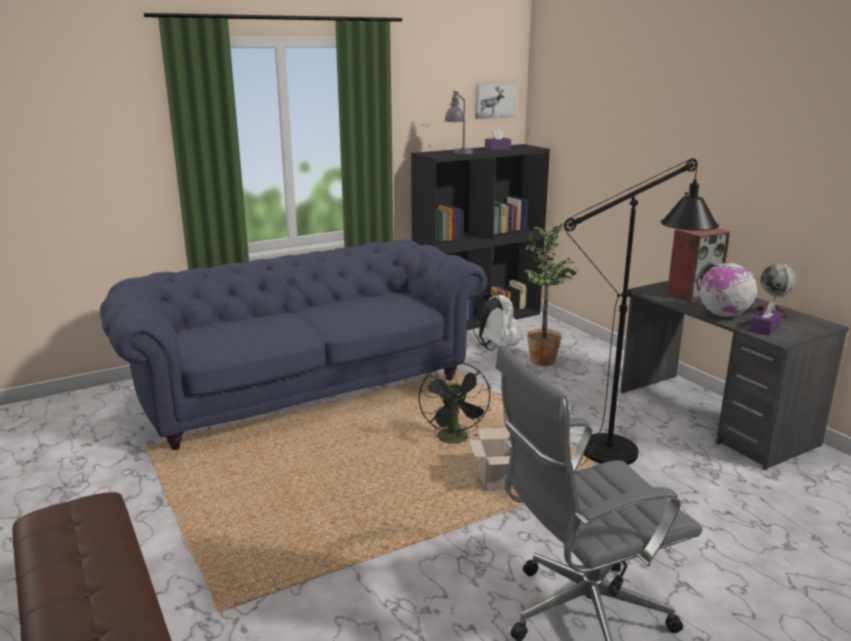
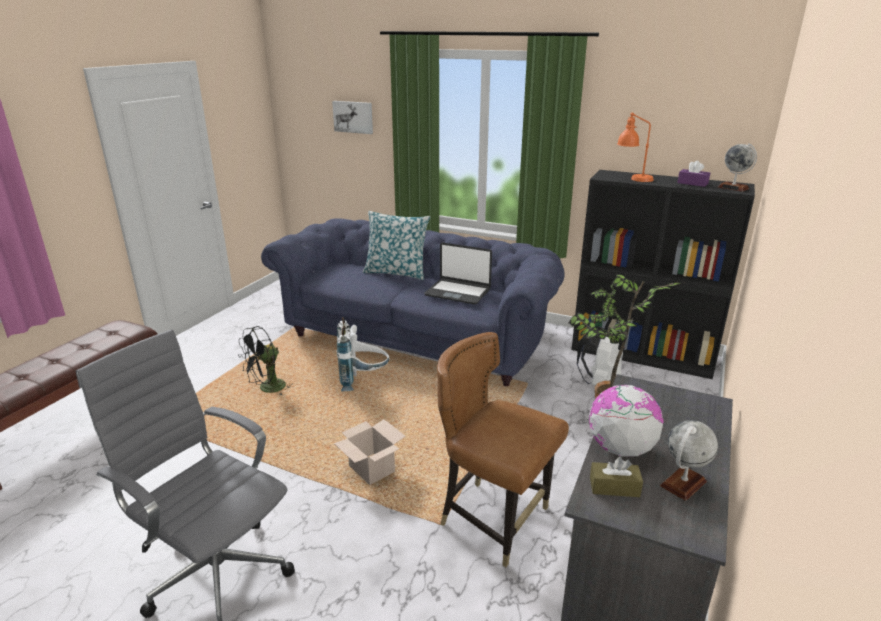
camera: 55 degrees right, 5 degrees up
(270, 314) = (396, 272): none -> pillow
(342, 441) = (363, 381): none -> white backpack
(370, 304) = (458, 292): none -> laptop
(455, 440) = (411, 425): black fan -> black fan (268, 389)
(459, 153) = (632, 179): grey table lamp -> orange table lamp
(495, 100) = (723, 128): picture -> picture (353, 117)
(525, 147) = (733, 188): none -> globe
(623, 448) = (494, 519): black floor lamp -> brown chair
(693, 293) = (667, 415): speaker -> none
(765, 328) = (614, 487): purple tissue box -> brown tissue box

